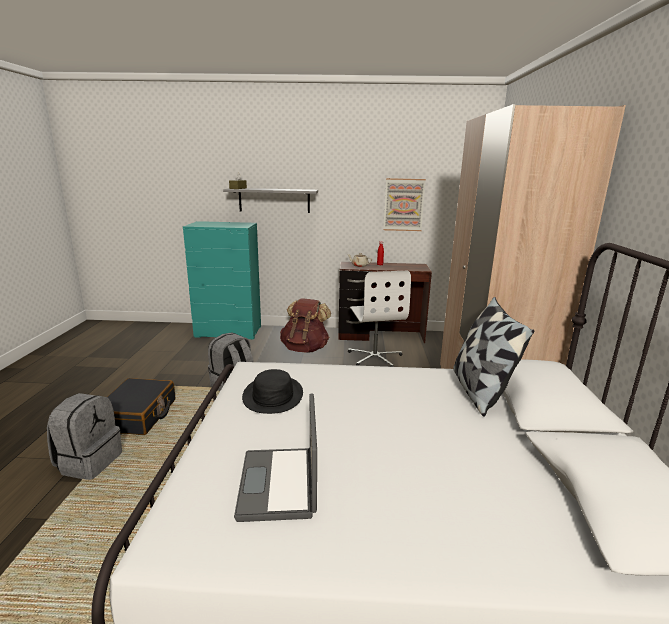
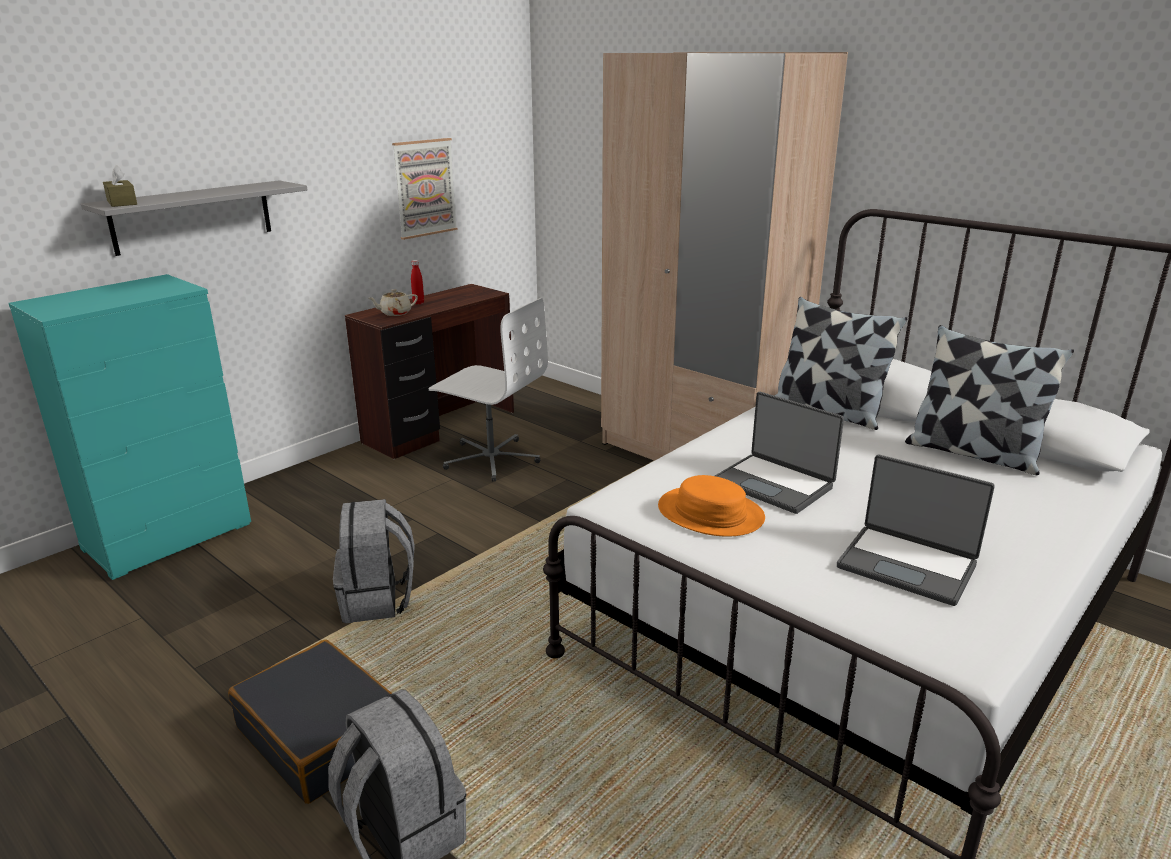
camera: 50 degrees left, 5 degrees up
(272, 395) = (710, 513): black hat -> orange hat
(305, 348) = (372, 495): brown backpack -> none
(337, 403) = (774, 484): none -> laptop
(522, 471) = (973, 453): none -> pillow

